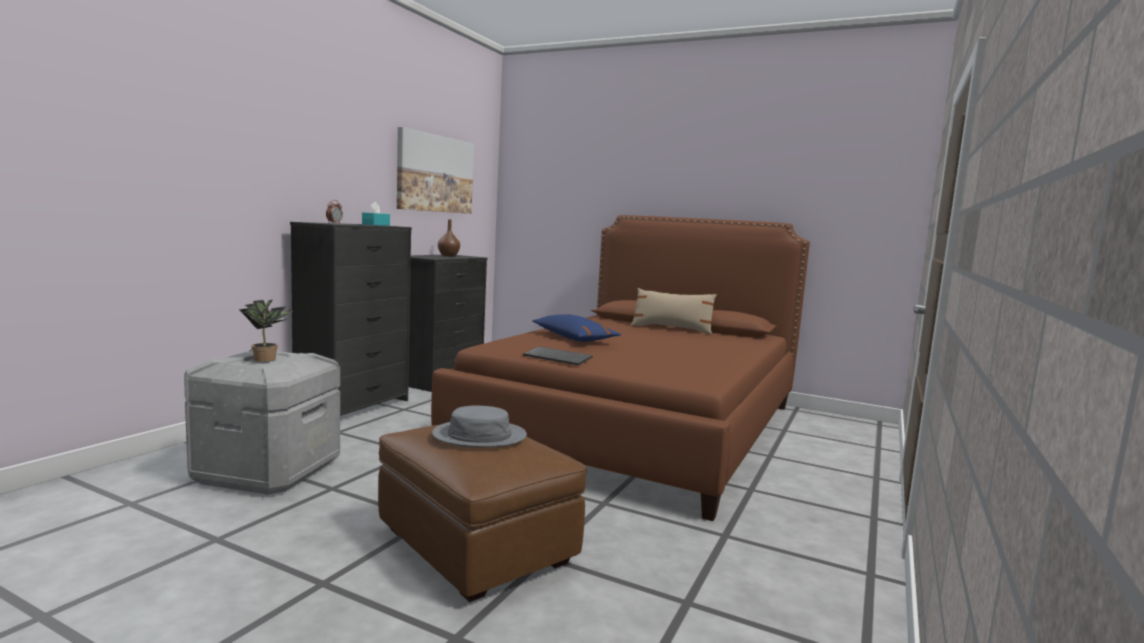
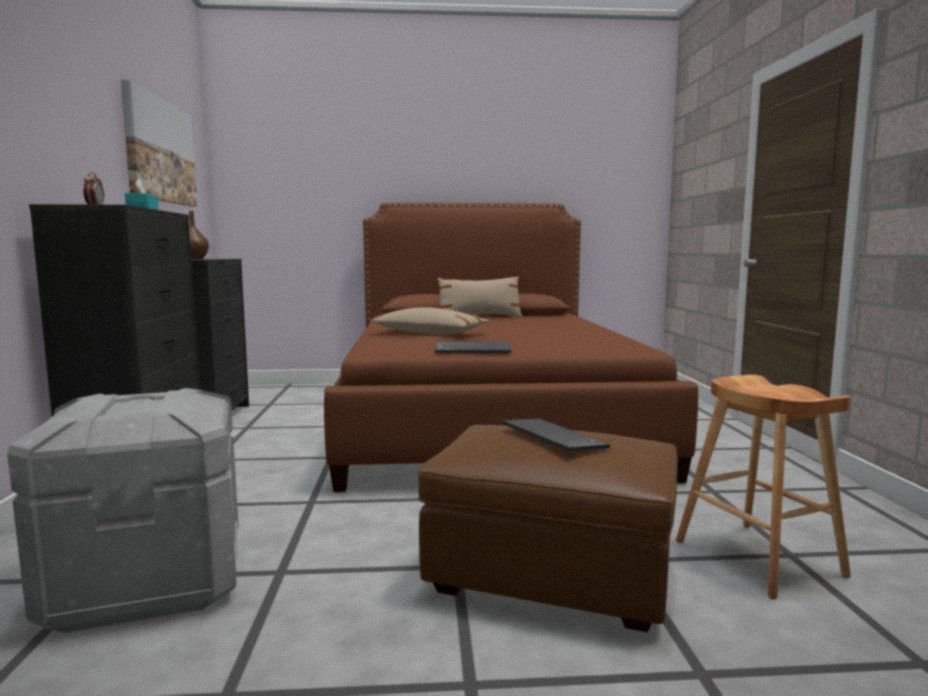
camera: 30 degrees left, 0 degrees up
(268, 359) = (139, 405): potted plant -> none
(479, 436) = (550, 437): grey hat -> keyboard
(574, 338) = (429, 333): blue pillow -> beige pillow
(652, 594) = (758, 558): none -> brown stool

